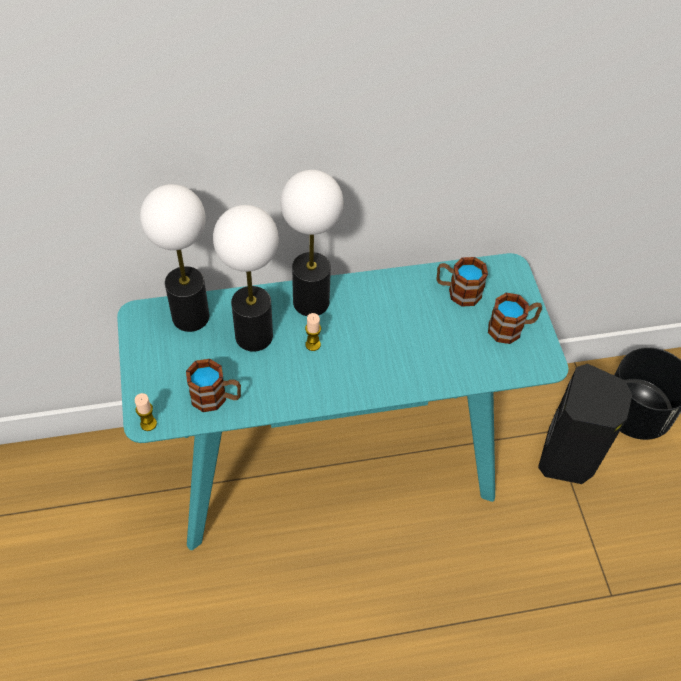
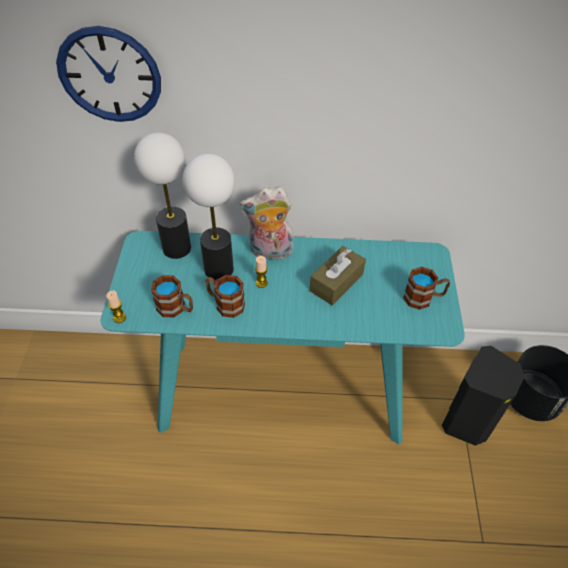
camera: 15 degrees right, 5 degrees down
(96, 124) = (110, 75): none -> wall clock
(311, 301) = (270, 252): table lamp -> plush toy
(404, 327) = (336, 282): none -> brown tissue box
(457, 291) = (386, 263): mug -> mug (225, 303)

